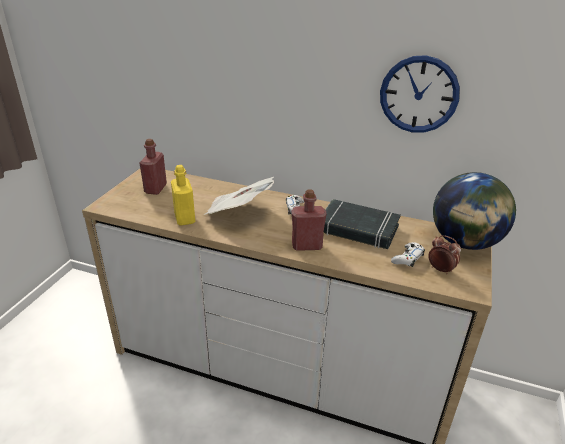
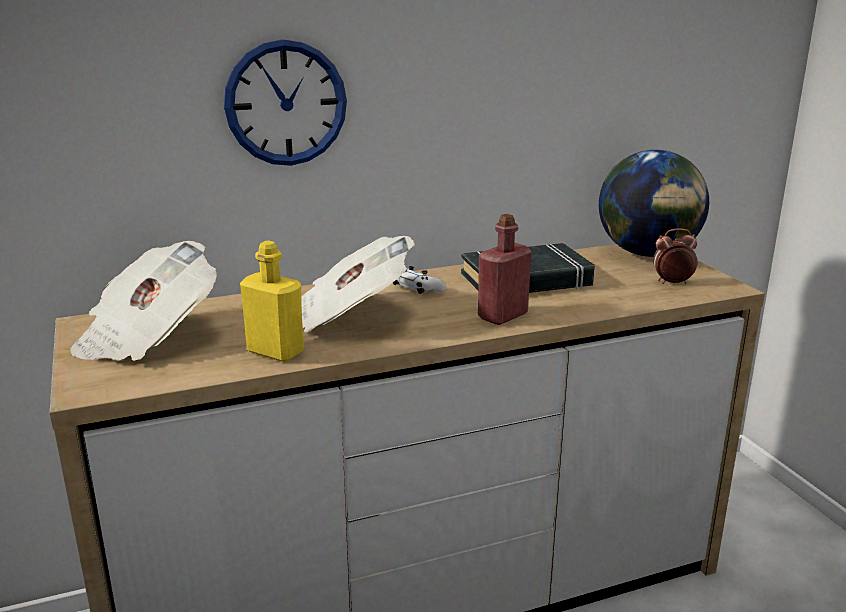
camera: 40 degrees left, 10 degrees down
(155, 189) = (147, 337): red bottle -> newspaper
(407, 258) = (626, 286): white game controller -> none
(419, 95) = (545, 63): wall clock -> wall clock (286, 103)

